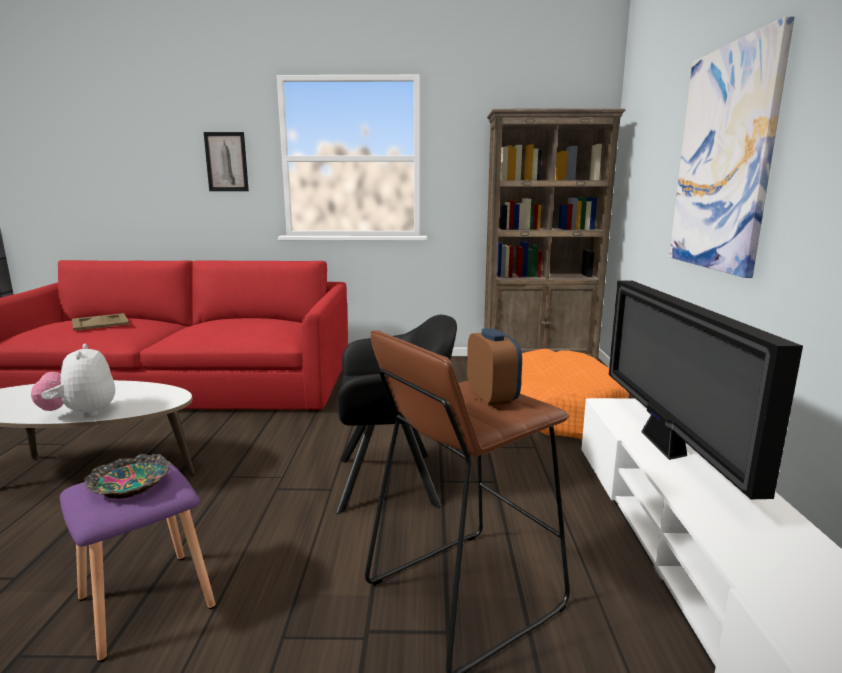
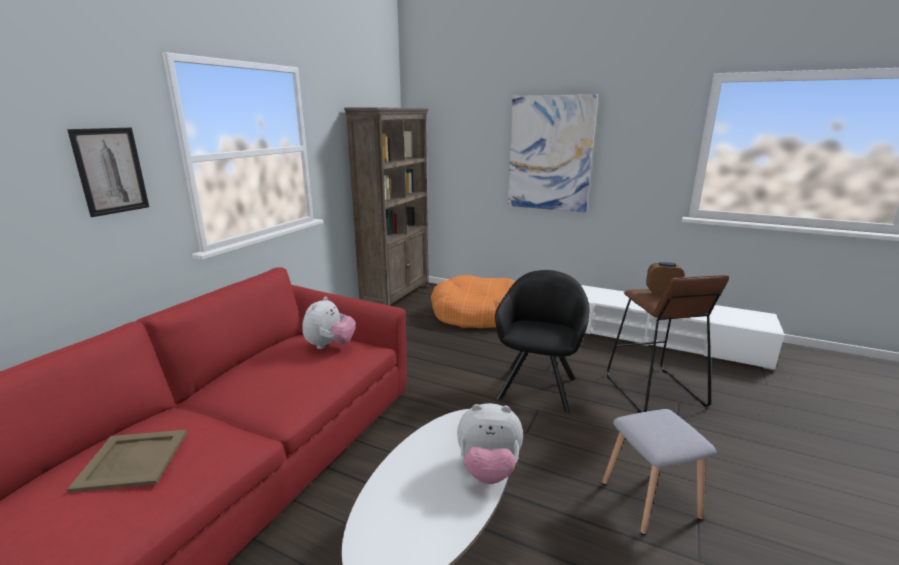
camera: 65 degrees left, 5 degrees up
(130, 485) = (665, 426): bowl -> none
(144, 604) = (651, 501): purple stool -> grey stool
(270, 326) = (330, 345): none -> plush toy
(664, 447) = (604, 297): television -> none

